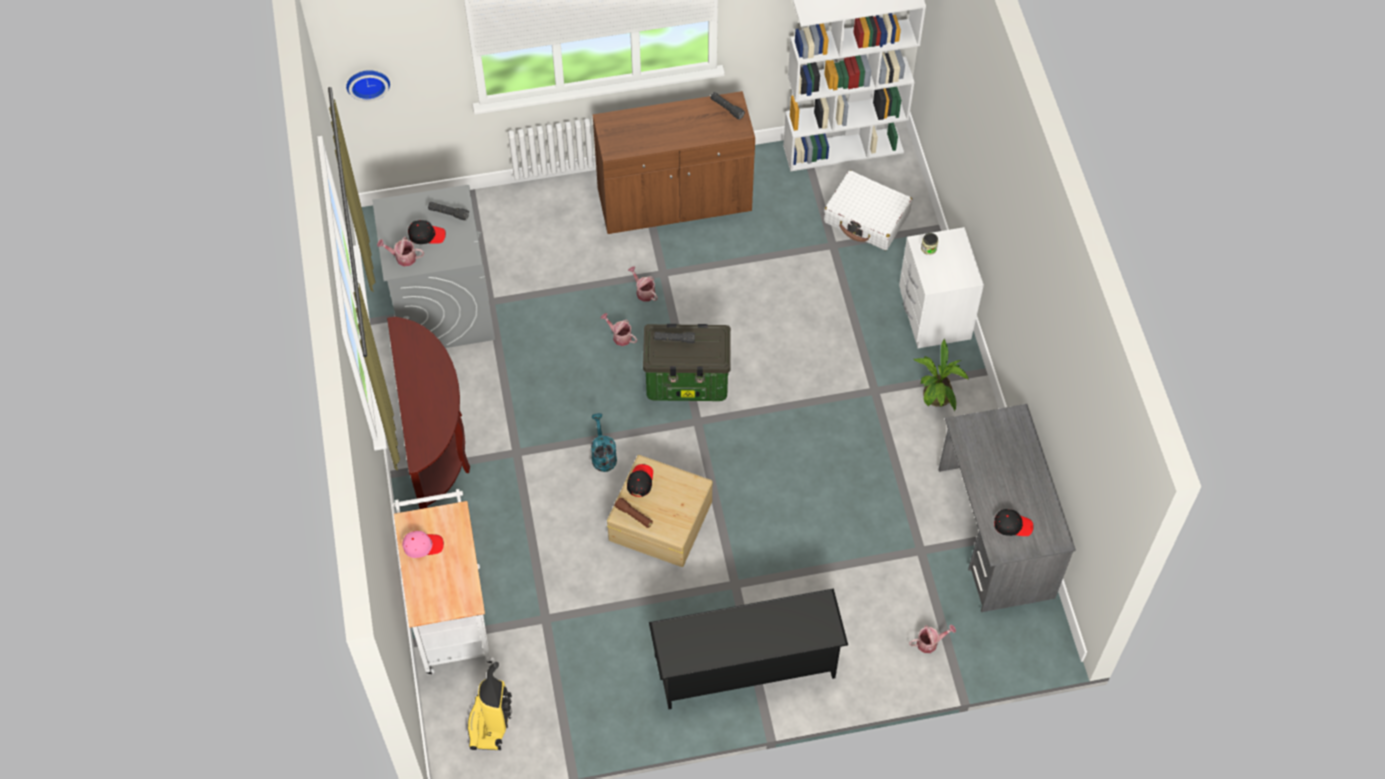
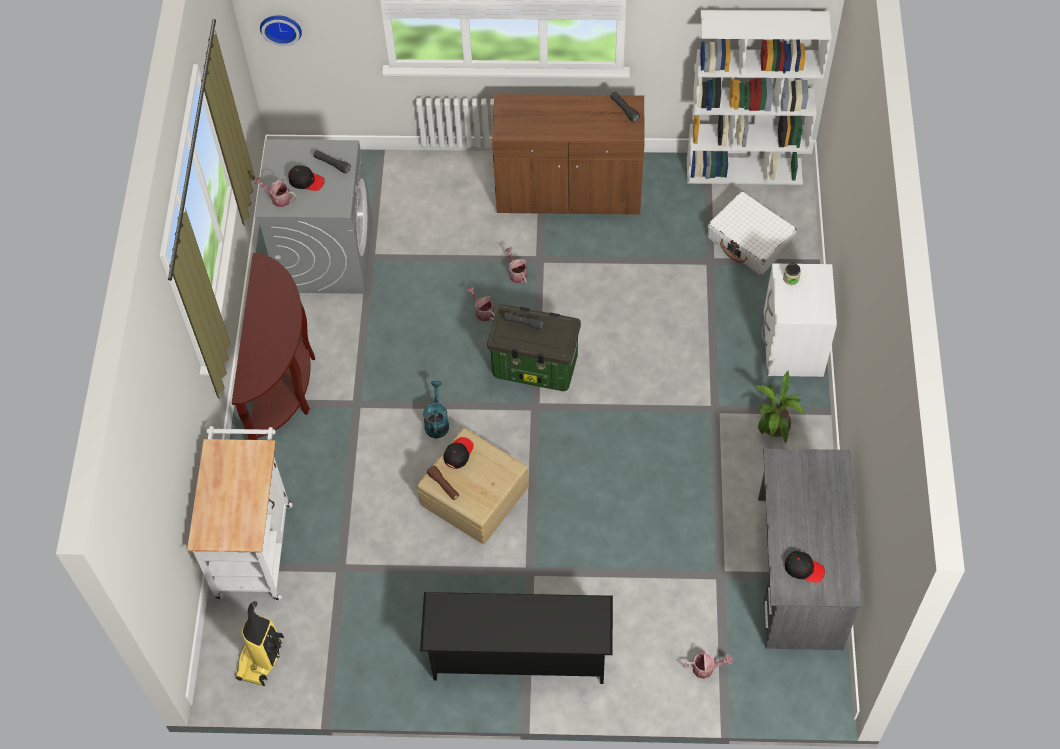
camera: 15 degrees right, 0 degrees up
(423, 545) = (221, 475): pink cap -> none

